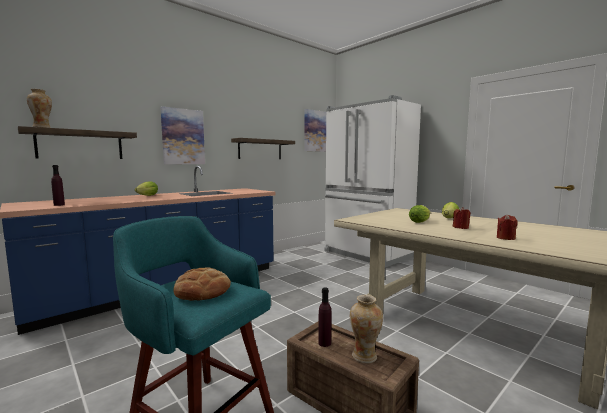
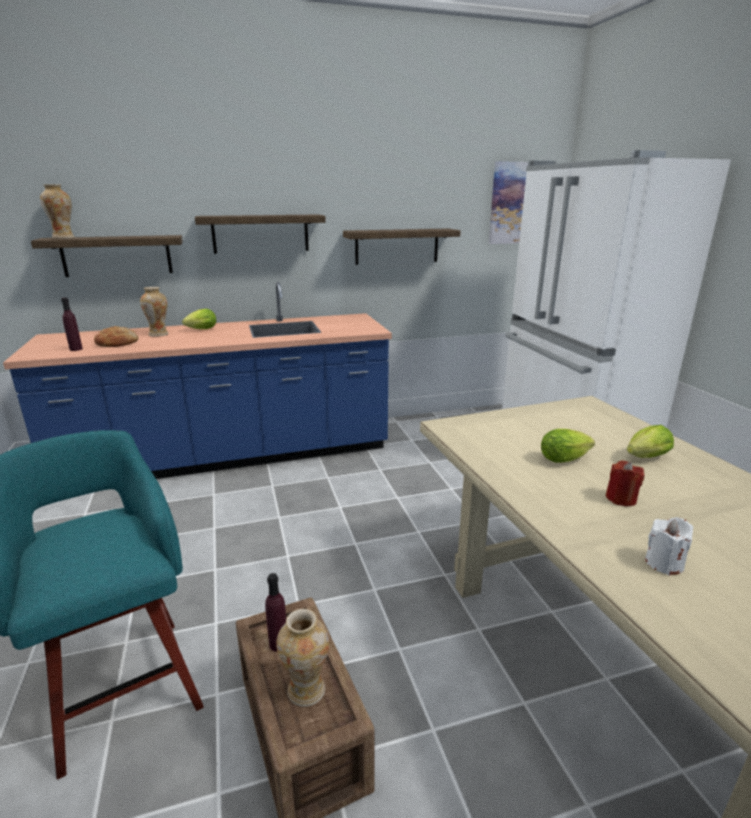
camera: 25 degrees right, 15 degrees up
(117, 198) = (159, 334): none -> vase
(183, 137) = (260, 233): picture -> shelf
(202, 291) = (85, 553): bread -> bread (117, 342)
(505, 238) = (664, 563): red candle -> white candle

